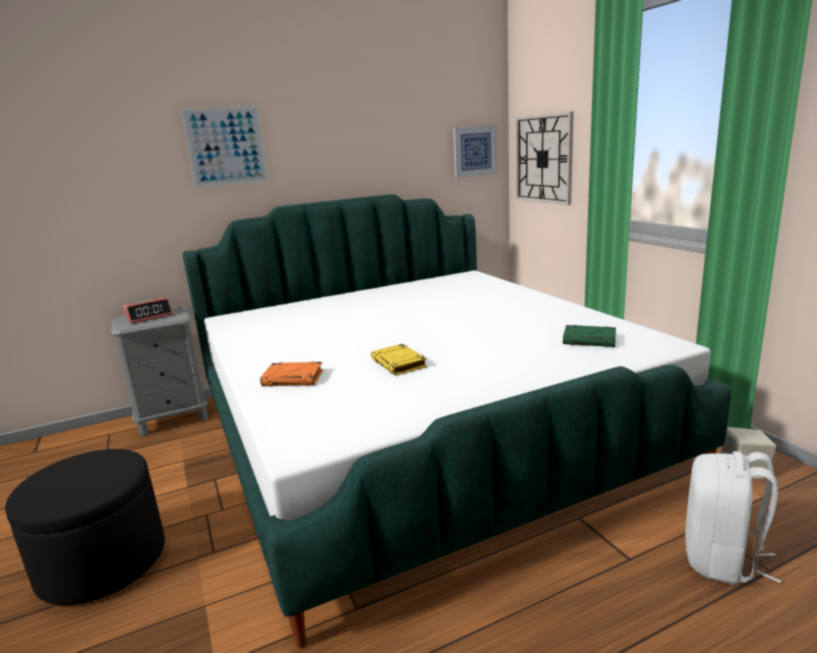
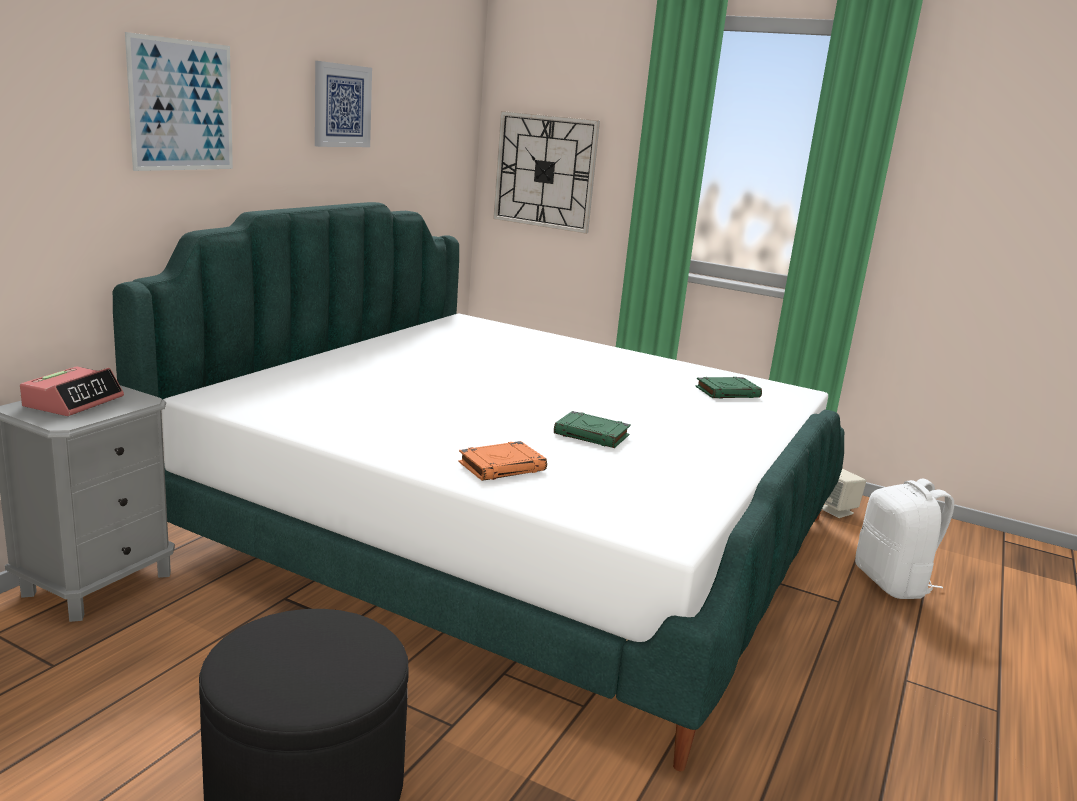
camera: 40 degrees left, 0 degrees up
(399, 363) = (592, 435): yellow book -> green book
(474, 151) = (450, 149): picture -> picture (341, 105)

